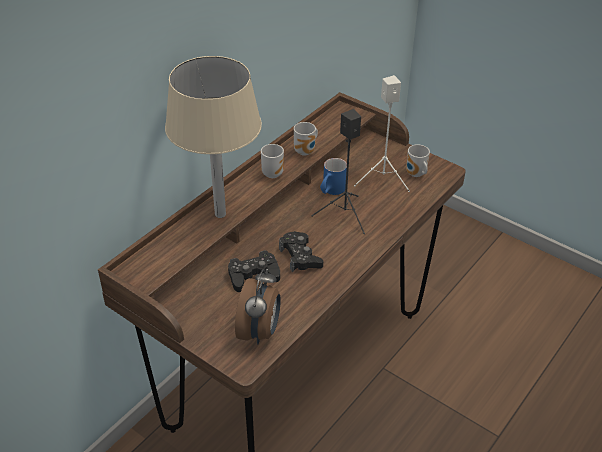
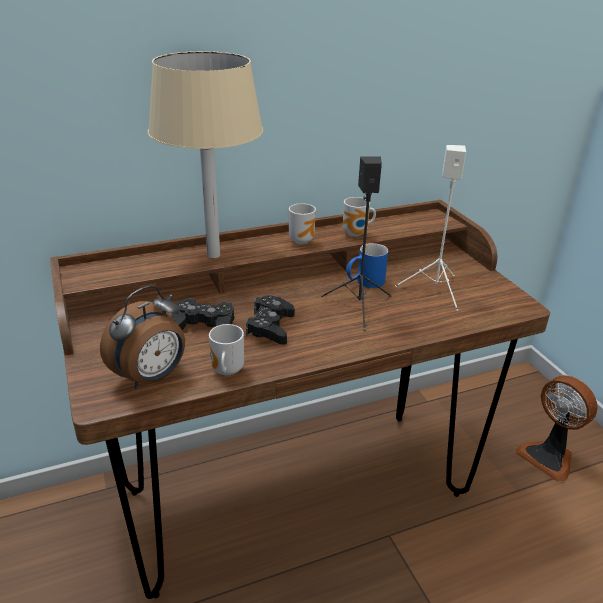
camera: 30 degrees right, 10 degrees down
(415, 175) = (479, 298): mug -> mug (226, 371)
(454, 259) = (549, 457): none -> fan

